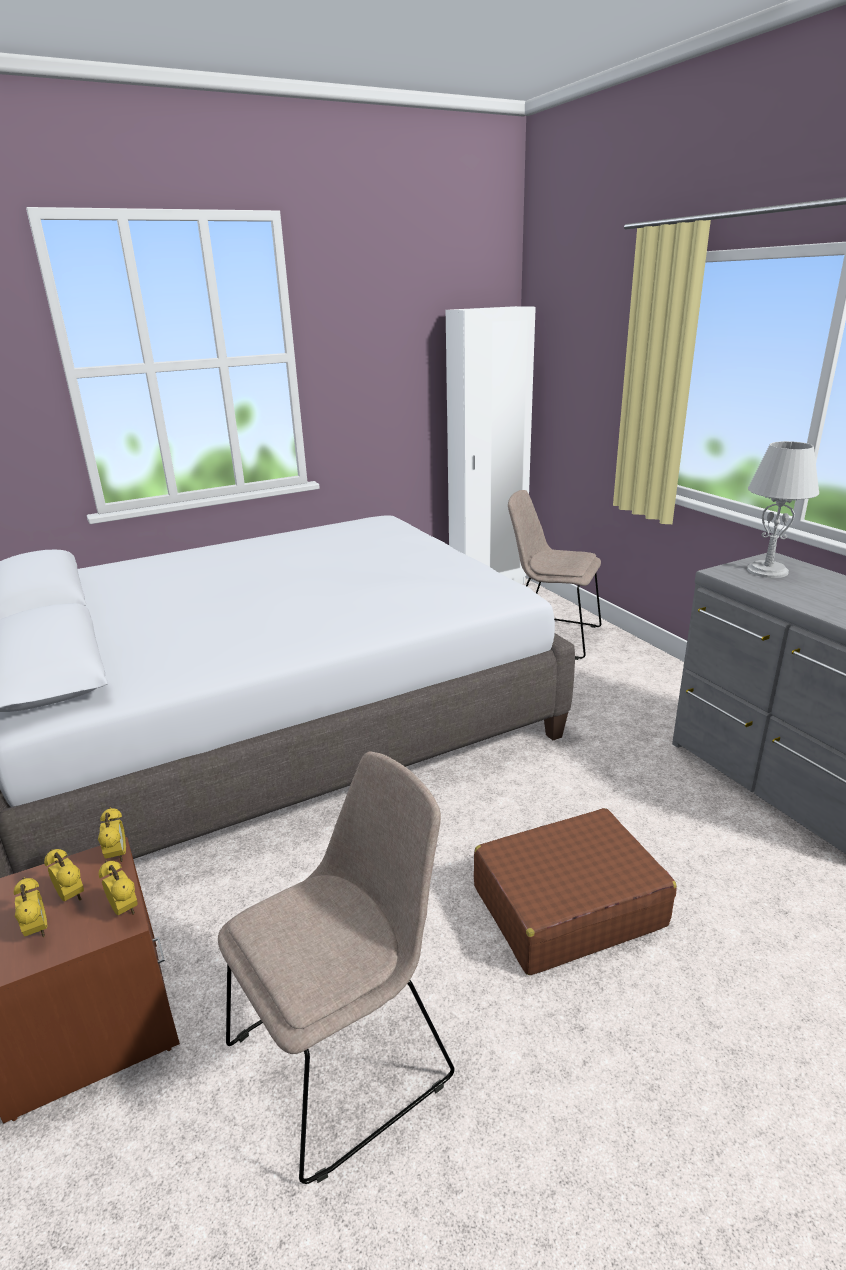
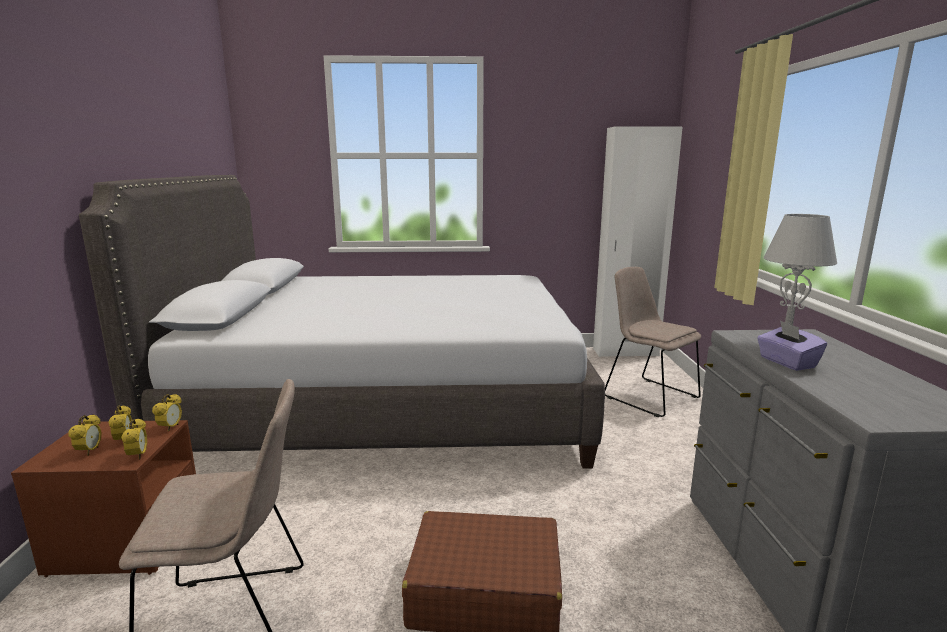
camera: 25 degrees right, 10 degrees down
(797, 599) = (786, 362): none -> purple tissue box

